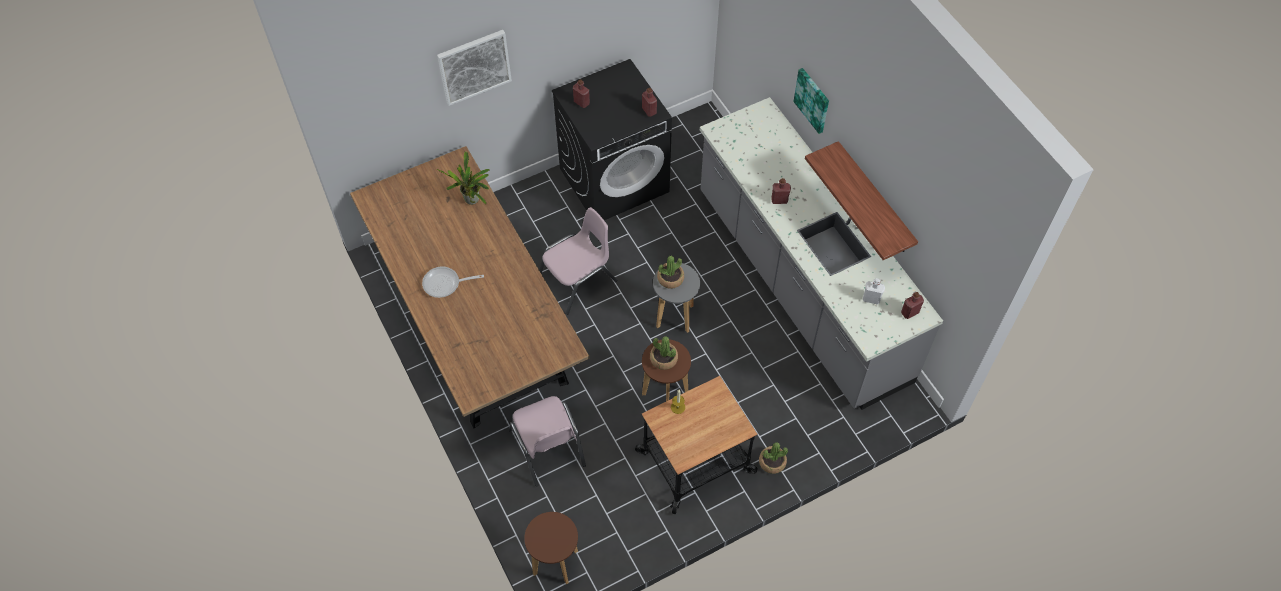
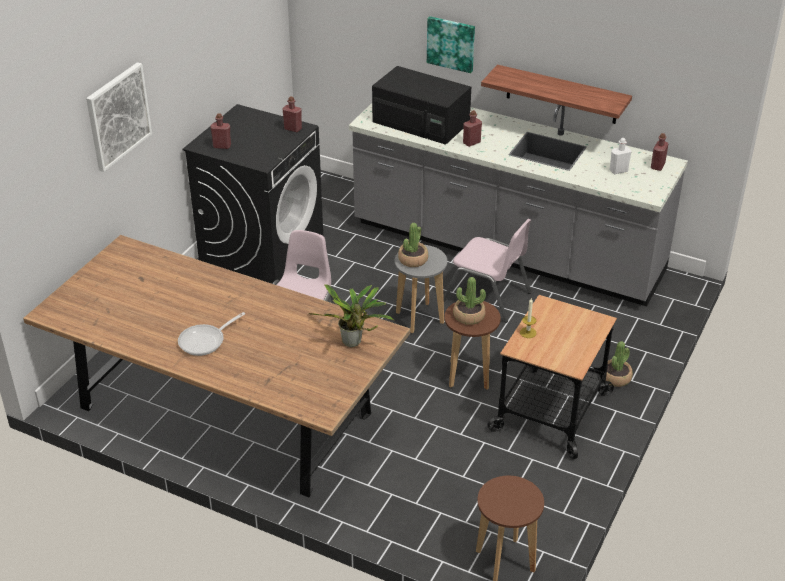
camera: 35 degrees left, 20 degrees down
(472, 201) = (170, 270): potted plant -> potted plant (354, 343)
(547, 448) = (401, 473): pink chair -> pink chair (487, 297)
(760, 155) = (422, 122): none -> black microwave

